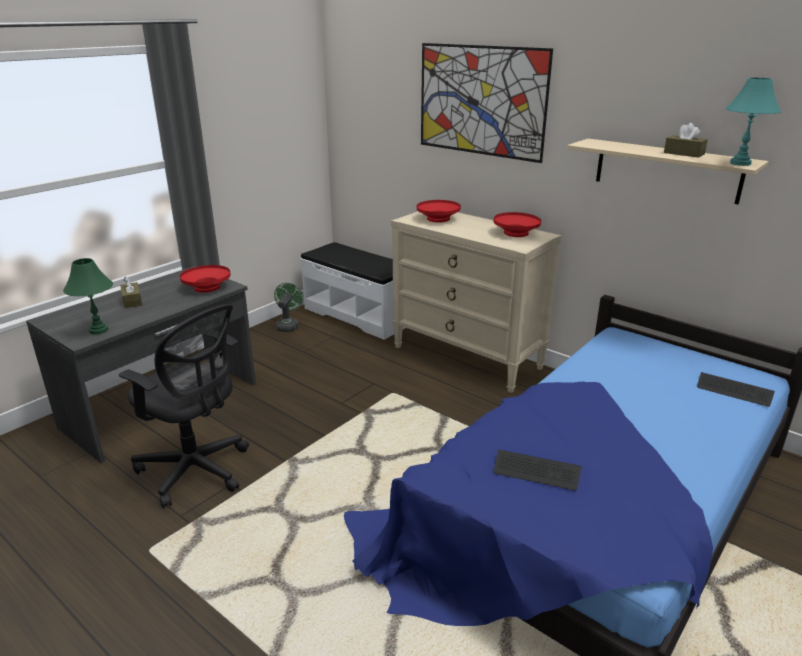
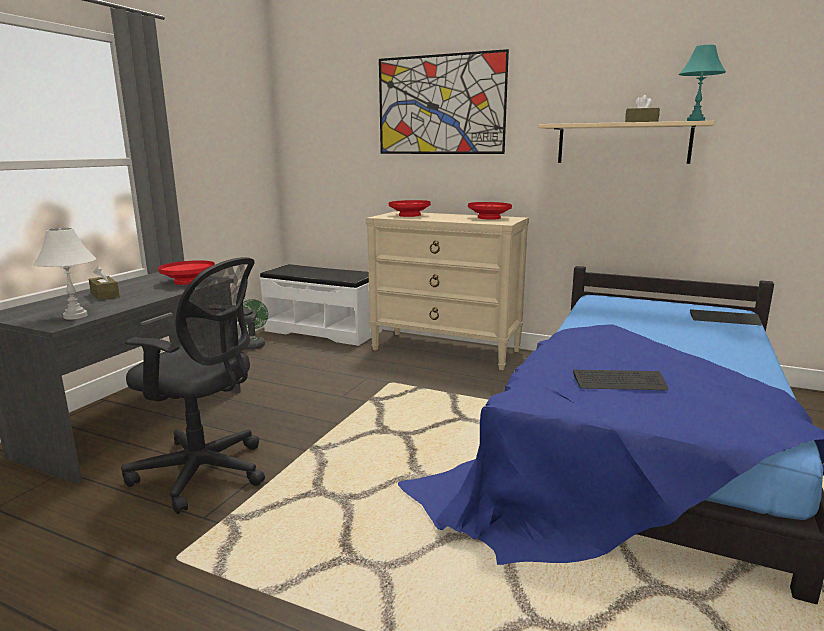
camera: 15 degrees left, 10 degrees down
(98, 330) = (75, 316): green table lamp -> white table lamp

